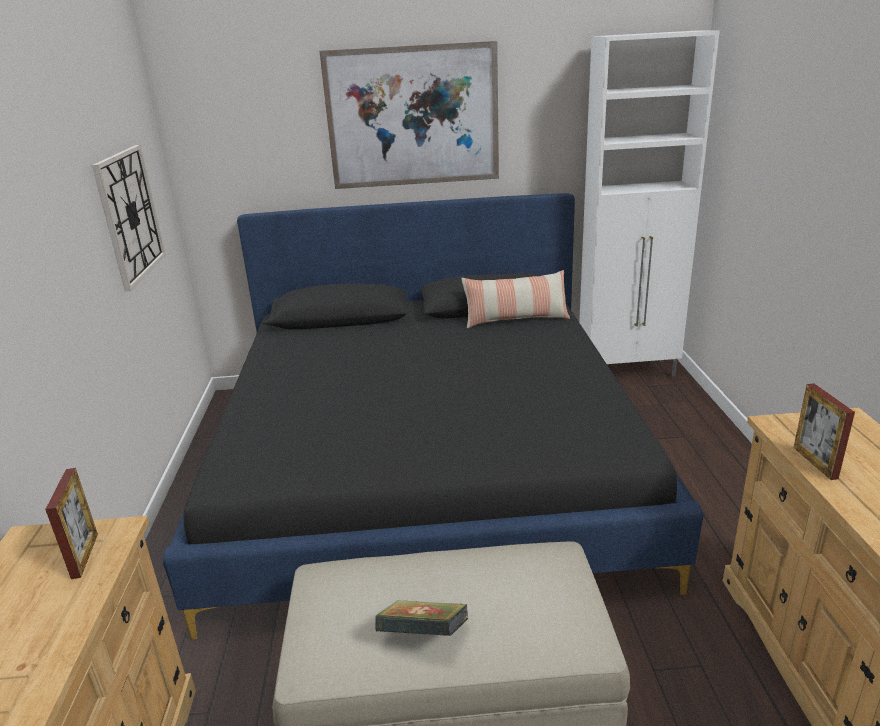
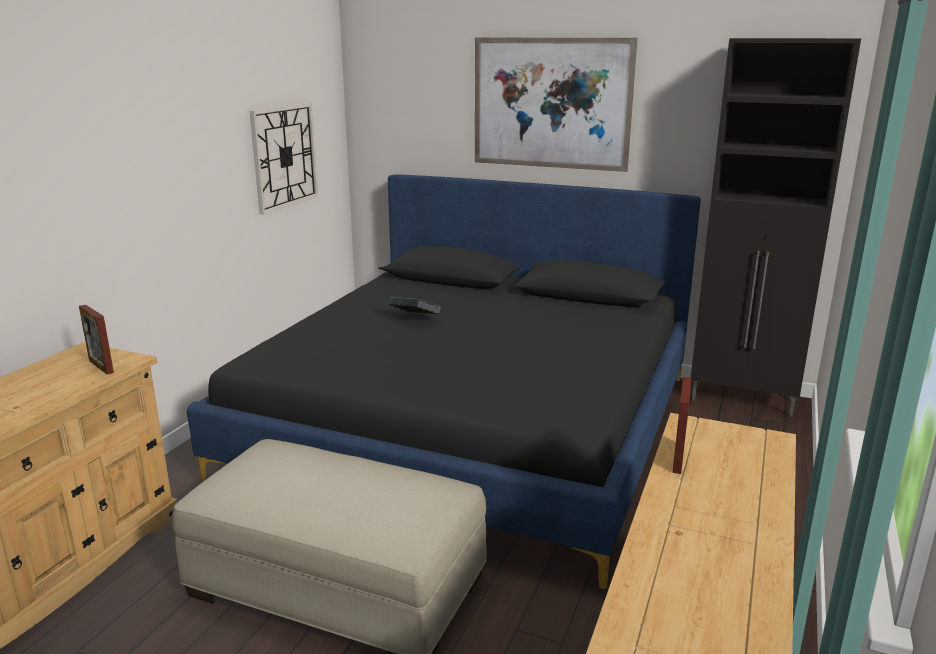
camera: 25 degrees right, 5 degrees down
(85, 555) = (101, 366): picture frame -> picture frame turned 120 degrees clockwise
(423, 636) = (294, 502): book -> book (415, 319)
(516, 319) = (598, 309): pillow -> none
(628, 371) = (743, 400): white cabinet -> black cabinet

